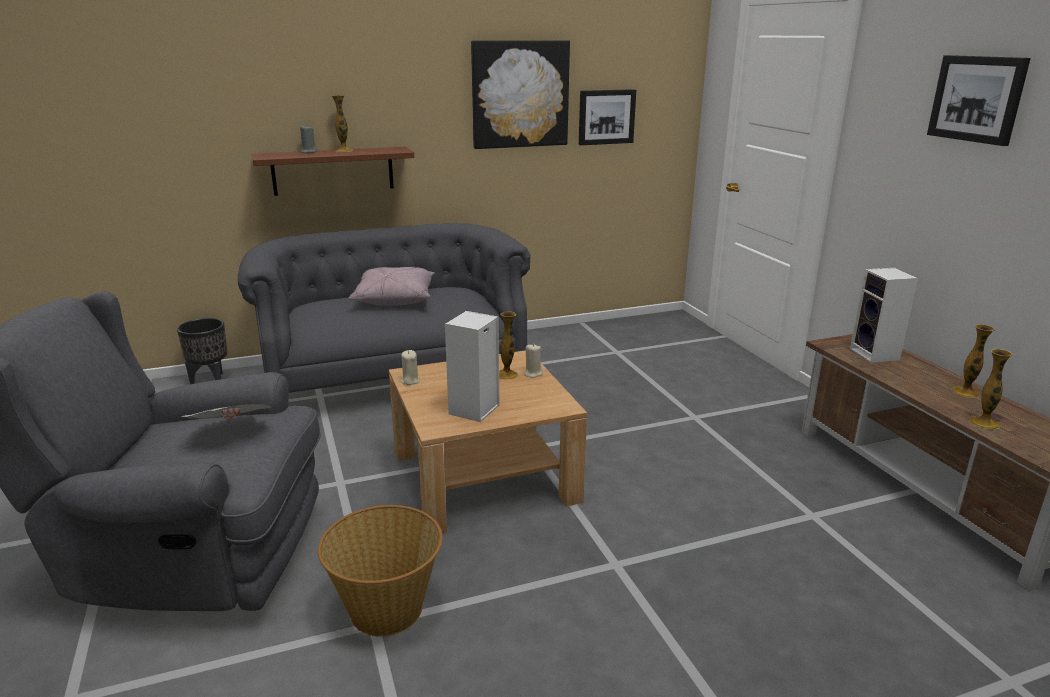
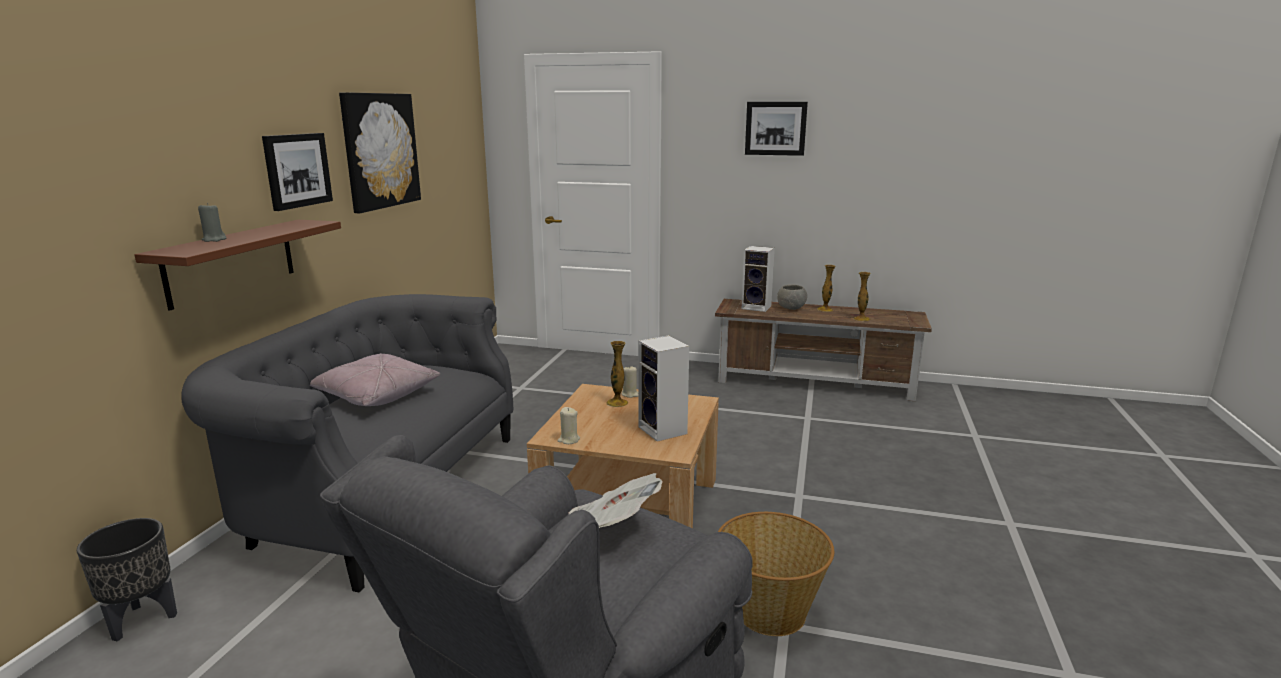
camera: 55 degrees left, 5 degrees down
(344, 151) = (254, 232): vase -> none
(606, 117) = (437, 169): picture -> picture (297, 170)
(919, 372) = (791, 308): none -> grey bowl

